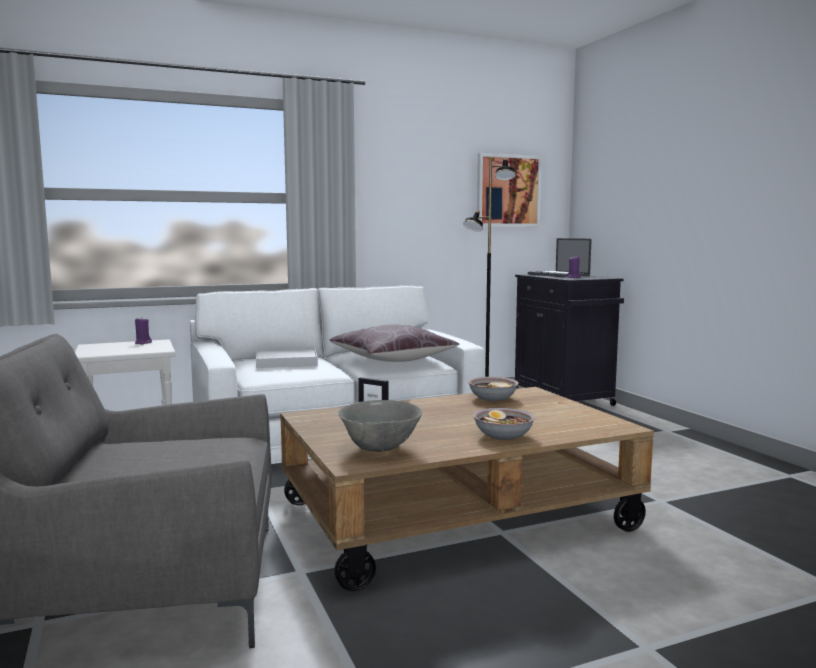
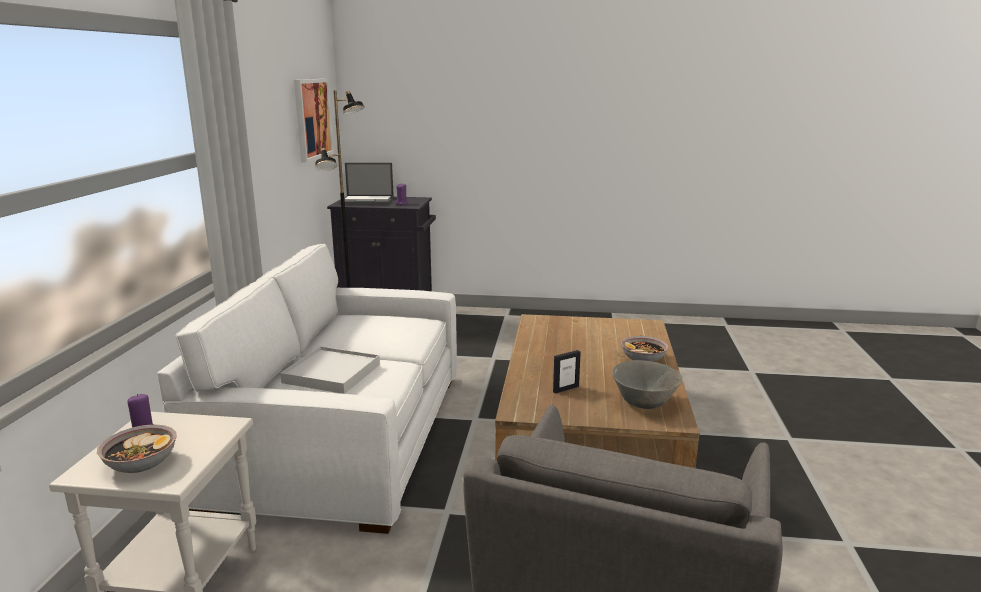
camera: 60 degrees left, 10 degrees up
(393, 359) = (396, 331): brown pillow -> none
(492, 398) = (541, 335): bowl -> bowl (141, 463)

